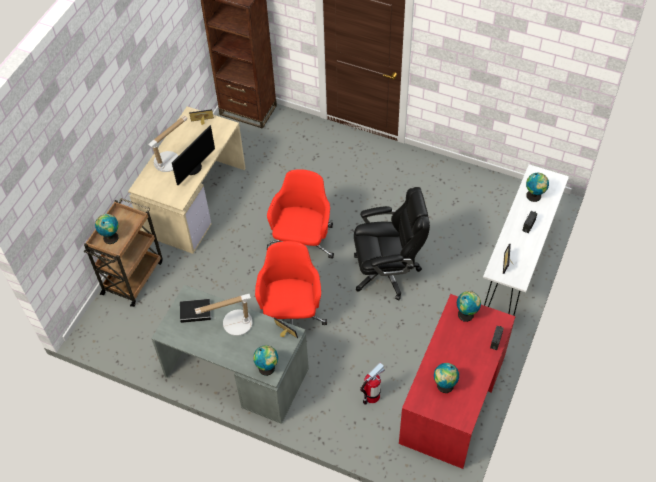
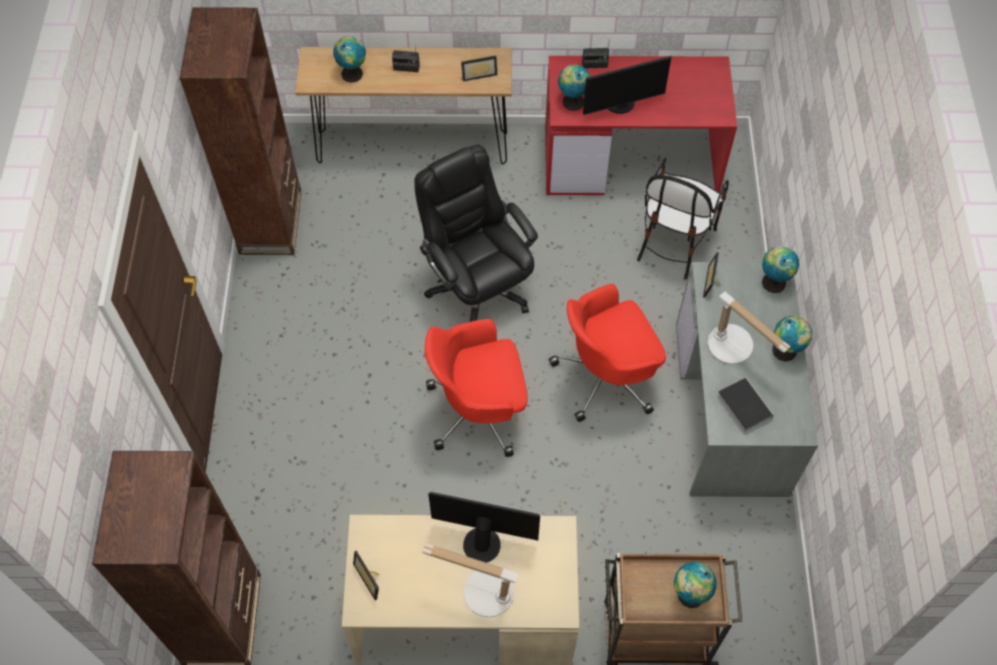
camera: 115 degrees left, 5 degrees up
(371, 396) = (674, 242): fire extinguisher -> chair
(444, 386) = (684, 95): globe -> globe (786, 351)
(452, 342) = (621, 104): none -> monitor
(482, 183) = (271, 222): none -> brown bookcase
(515, 271) = (412, 147): white console table -> brown console table

